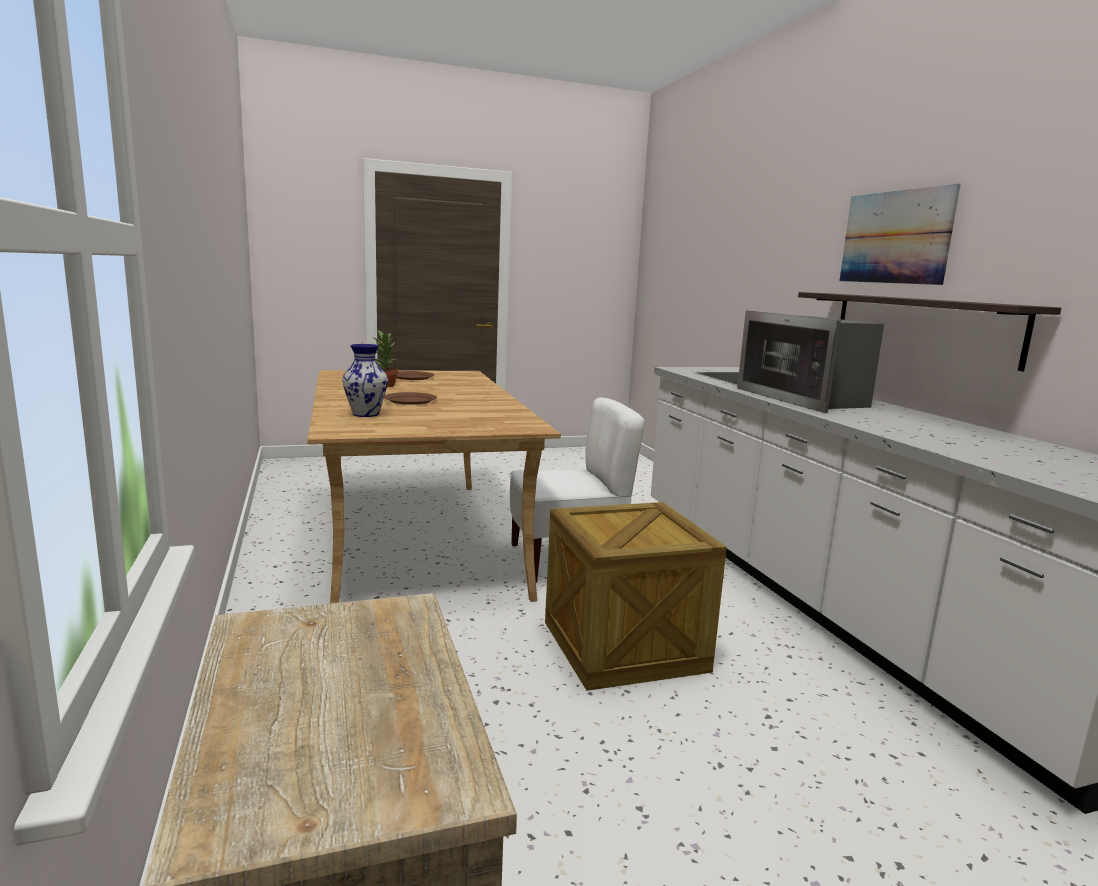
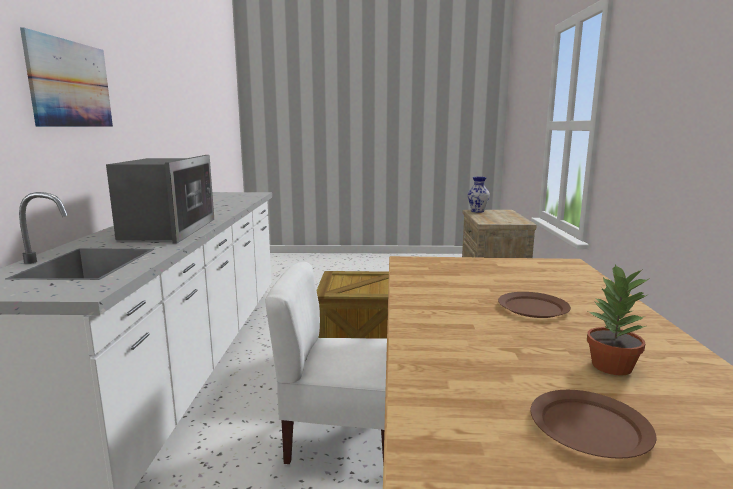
camera: 160 degrees left, 0 degrees up
(365, 414) = (564, 282): vase -> vase (477, 211)
(922, 327) = (107, 160): shelf -> none

